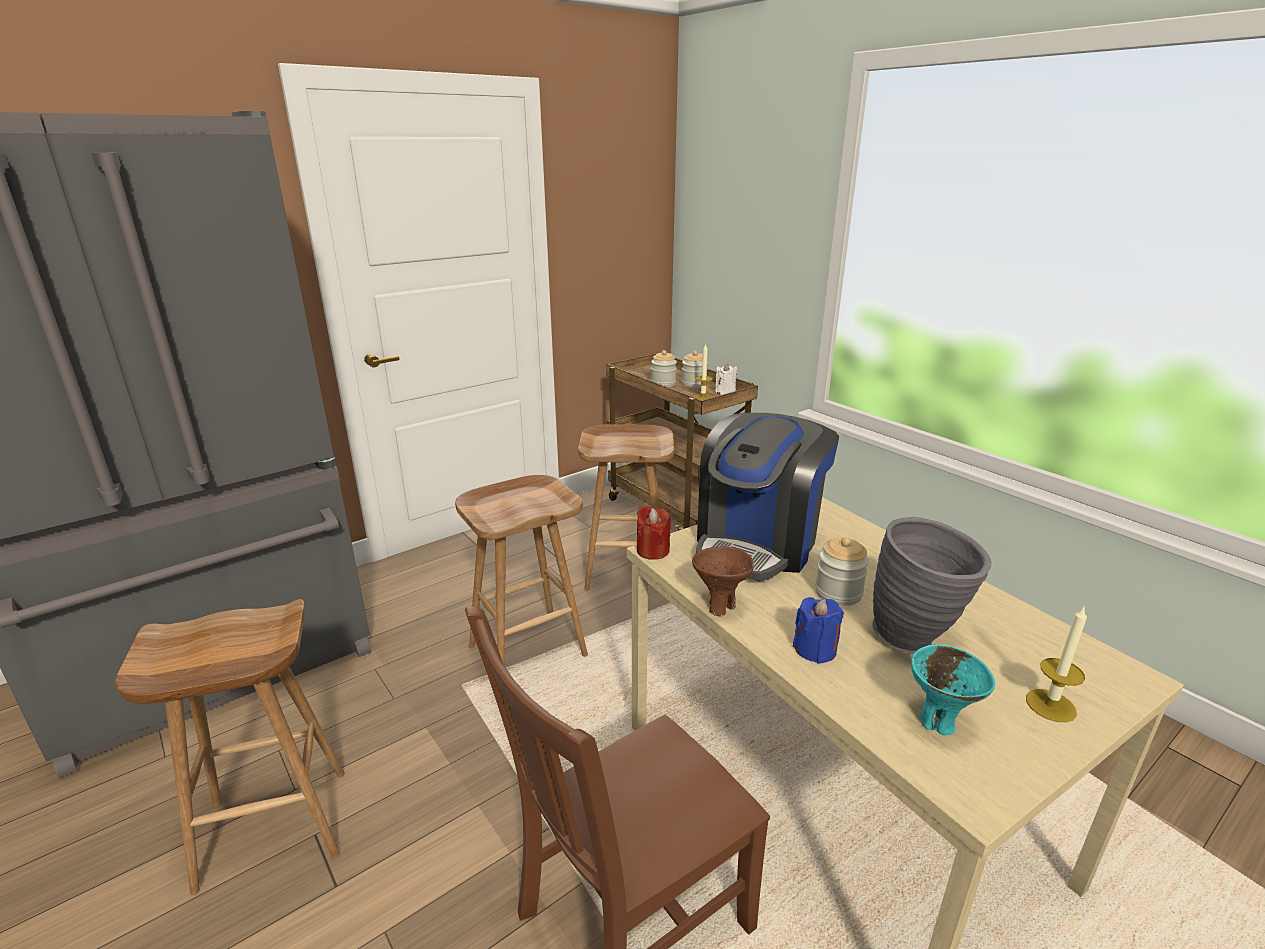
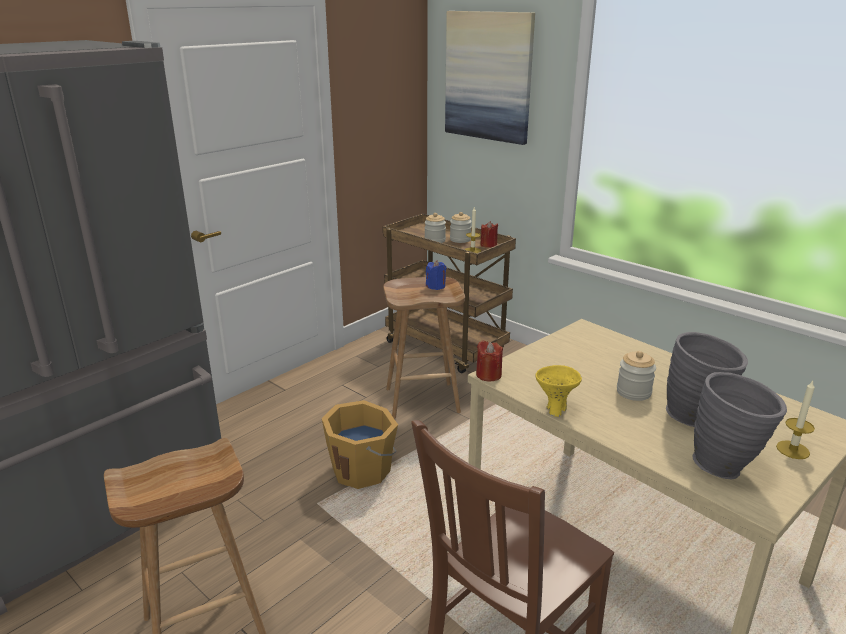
camera: 10 degrees left, 0 degrees up
(528, 649) = (363, 470): brown stool -> orange bucket
(720, 607) = (555, 410): brown bowl -> yellow bowl
(725, 392) = (488, 245): white candle -> red candle
(739, 188) = (488, 76): none -> picture
(758, 543) = (563, 362): coffee machine -> none
(815, 650) = (632, 431): blue candle -> blue candle (435, 286)
(938, 721) = (727, 467): turquoise bowl -> grey vase

